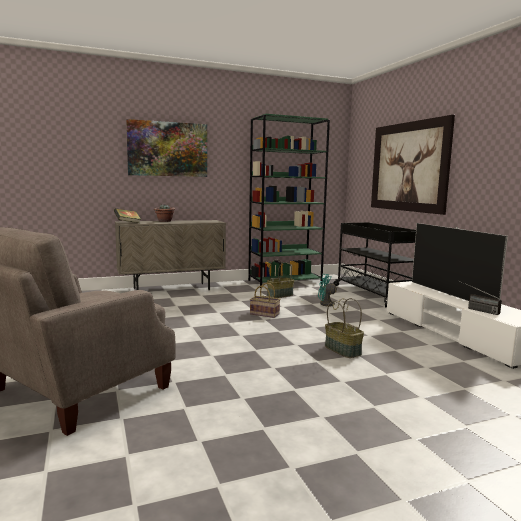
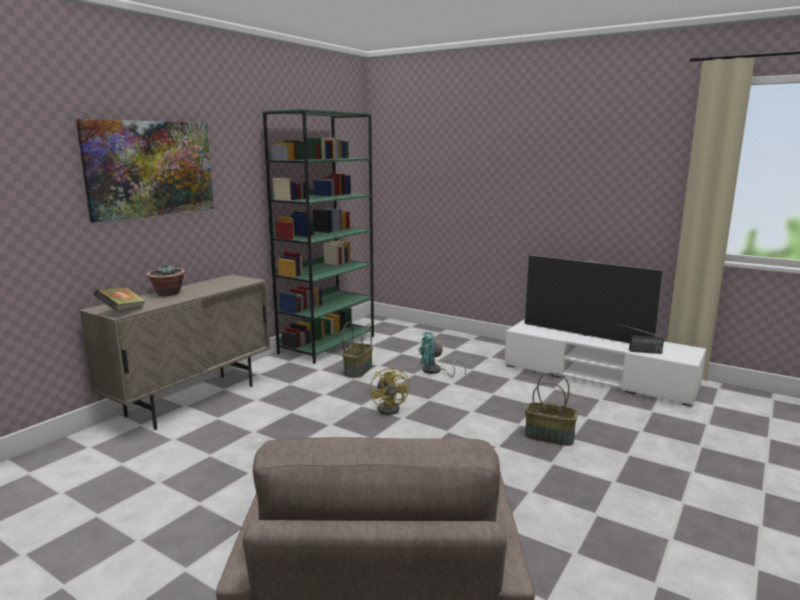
camera: 35 degrees left, 5 degrees up
(265, 314) = (391, 408): basket -> yellow fan
(373, 294) = (450, 340): black cart -> none
(408, 167) = (480, 180): picture -> none

